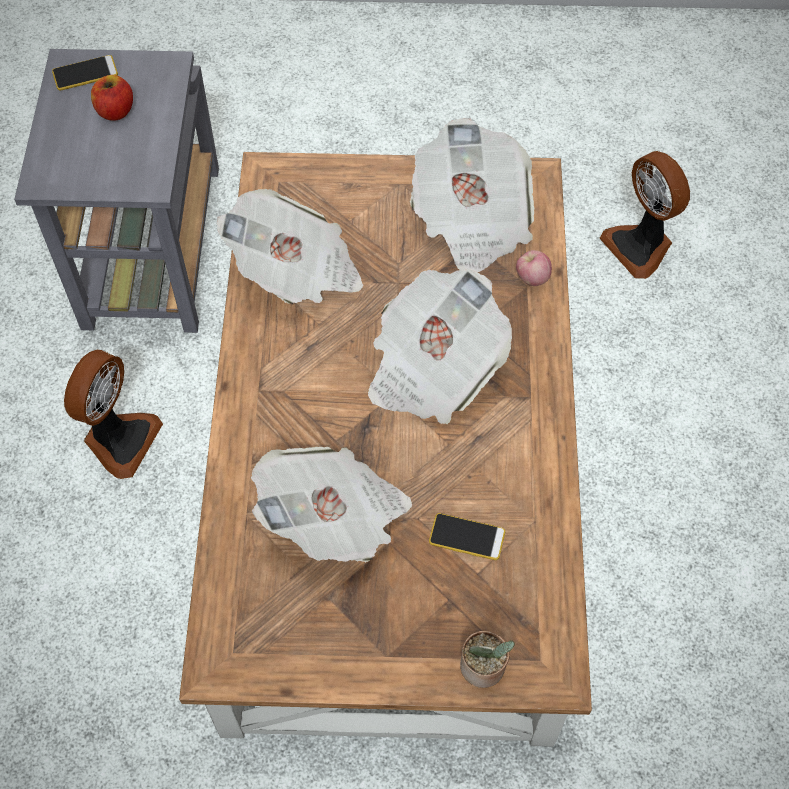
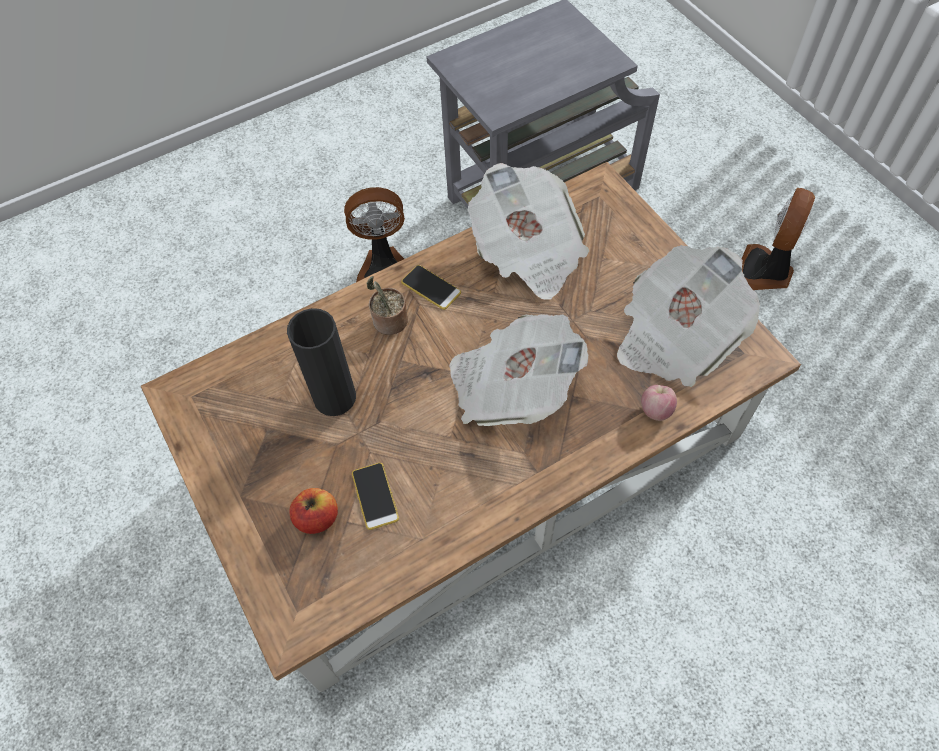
camera: 60 degrees right, 0 degrees up
(85, 73) = (561, 26): phone -> phone (431, 287)
(115, 111) = (544, 59): apple -> apple (317, 518)
(335, 518) = (334, 397): newspaper -> black vase
(485, 668) = (267, 573): potted plant -> potted plant (389, 322)
(640, 246) = (835, 508): fan -> fan (765, 271)

